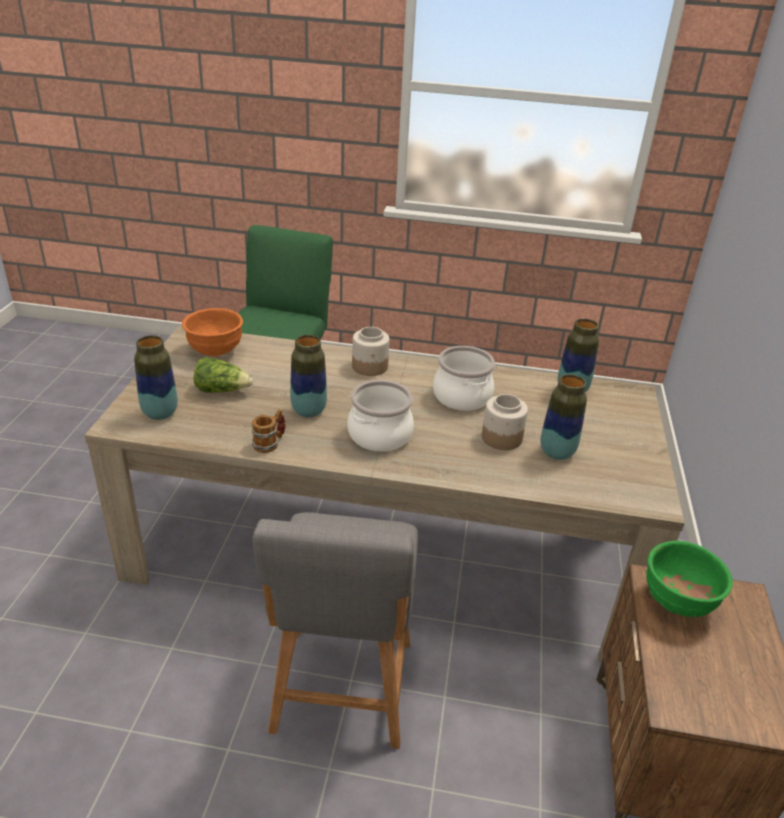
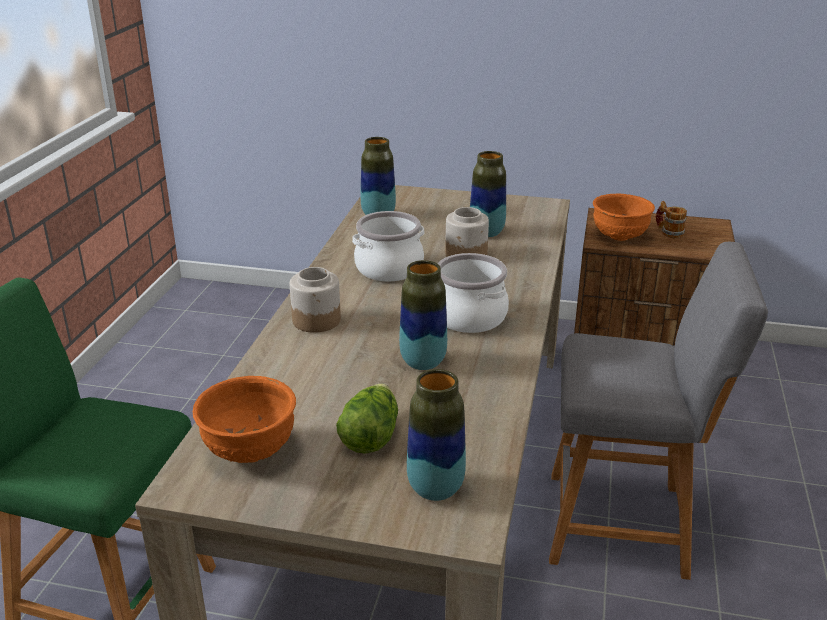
camera: 85 degrees left, 5 degrees down
(270, 443) = (496, 388): mug -> mug (668, 232)
(677, 603) = (620, 237): green bowl -> orange bowl

